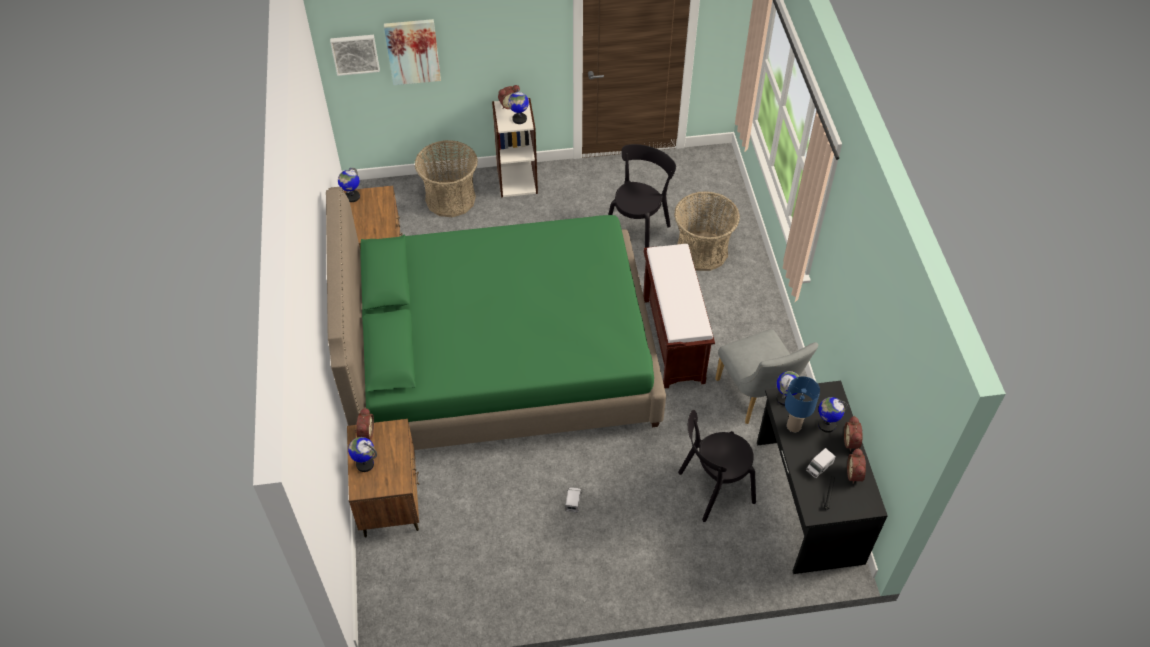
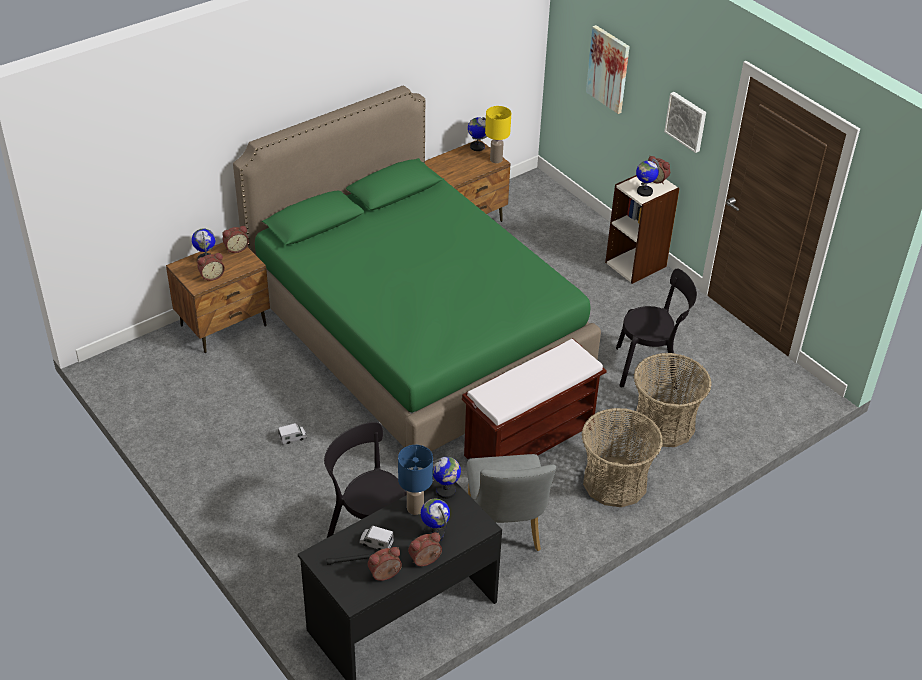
camera: 60 degrees right, 10 degrees down
(355, 53) = (571, 41): picture -> picture (686, 121)
(381, 192) = (496, 160): none -> yellow table lamp
(393, 467) = (211, 276): none -> alarm clock
(450, 199) = (574, 233): basket -> basket (615, 482)
(757, 397) = (505, 531): grey chair -> grey chair turned 45 degrees counterclockwise

